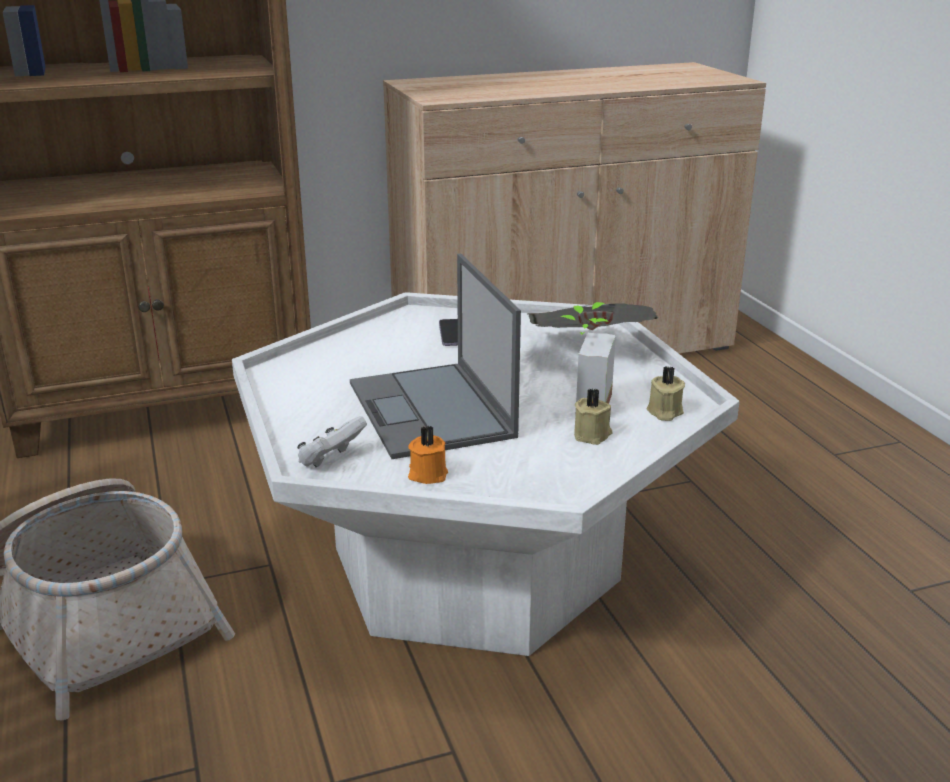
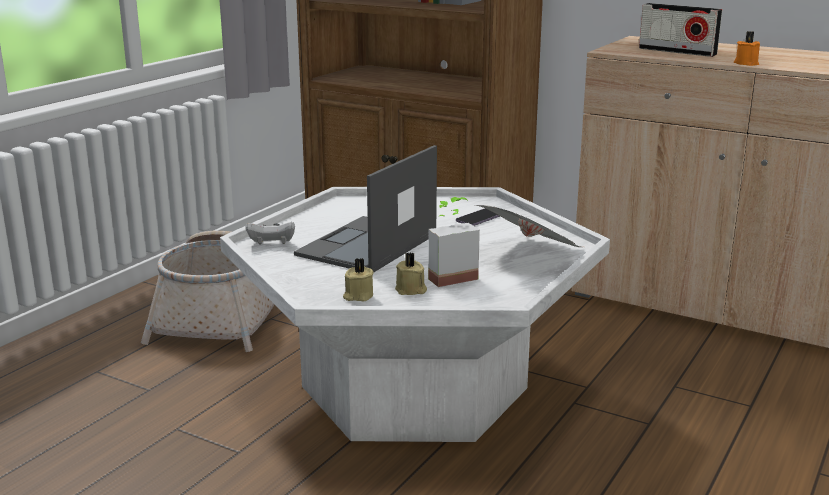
camera: 50 degrees right, 5 degrees down
(427, 474) = (292, 267): orange candle -> orange candle (746, 63)
(492, 89) = (677, 51): none -> radio
(664, 412) = (482, 299): beige candle -> beige candle (358, 296)

